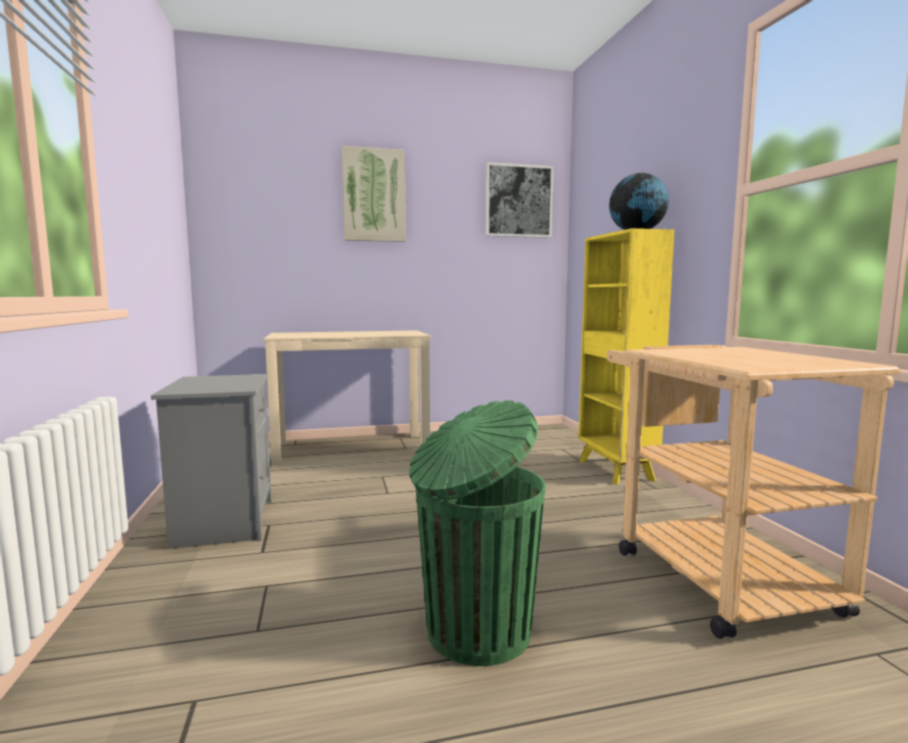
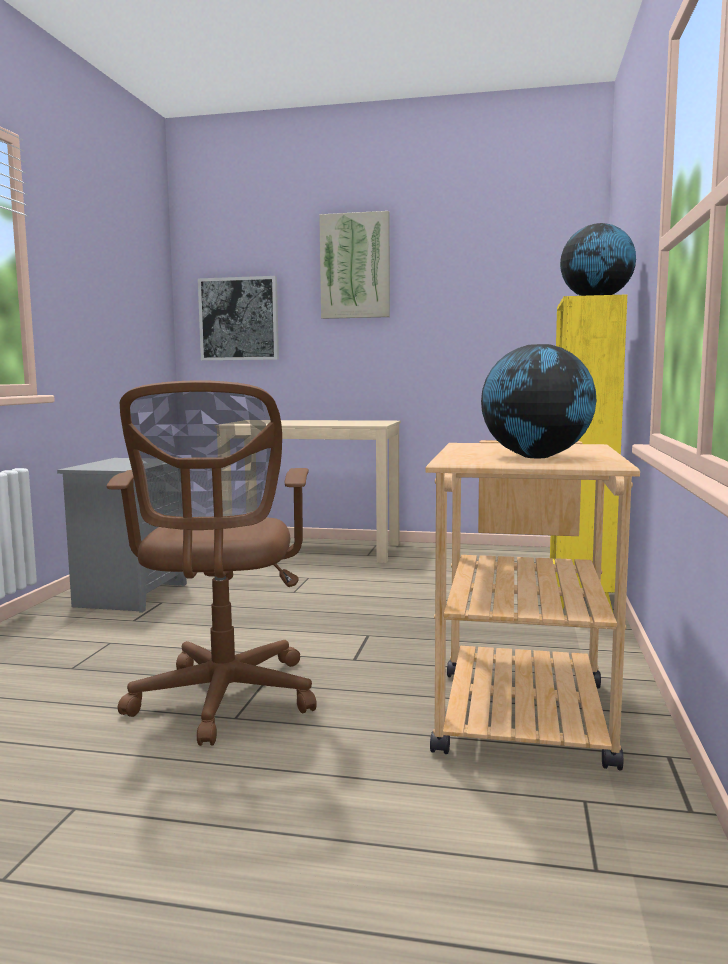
camera: 25 degrees right, 0 degrees up
(475, 632) = (223, 701): green trash can -> brown office chair
(518, 201) = (533, 259): picture -> picture (239, 319)
(780, 360) = (537, 457): none -> globe

